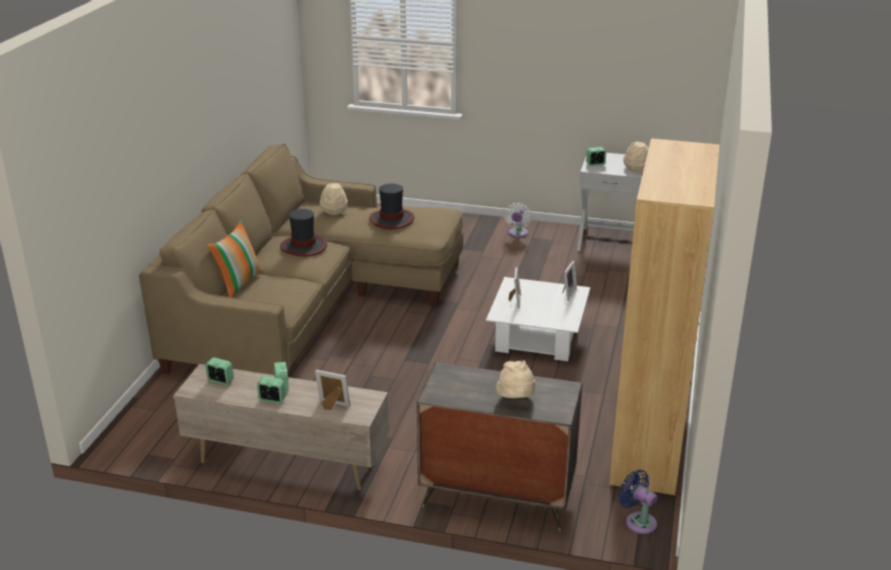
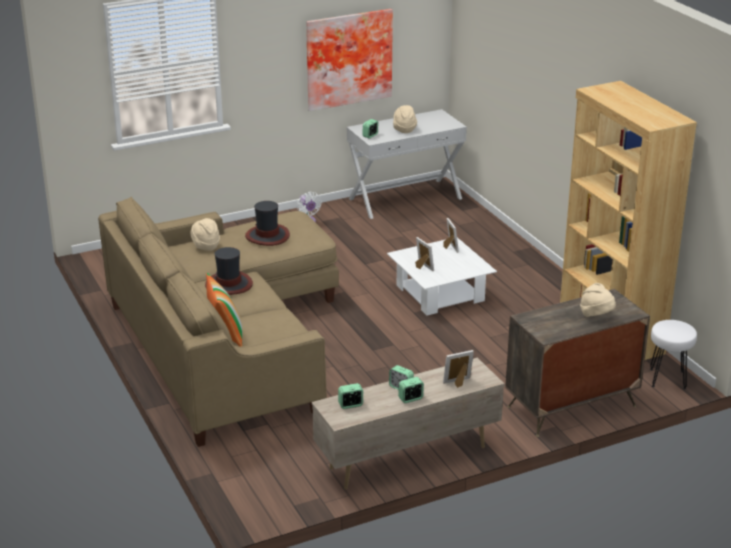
camera: 40 degrees left, 0 degrees up
(597, 78) = (348, 58): none -> picture
(638, 521) = (668, 379): blue fan -> white stool

